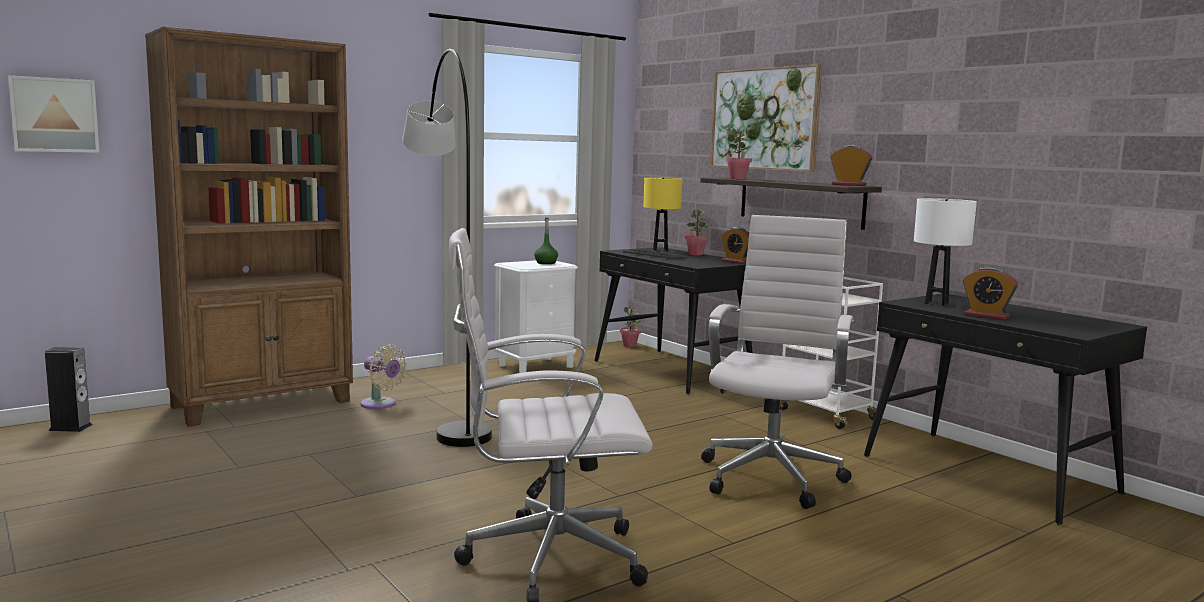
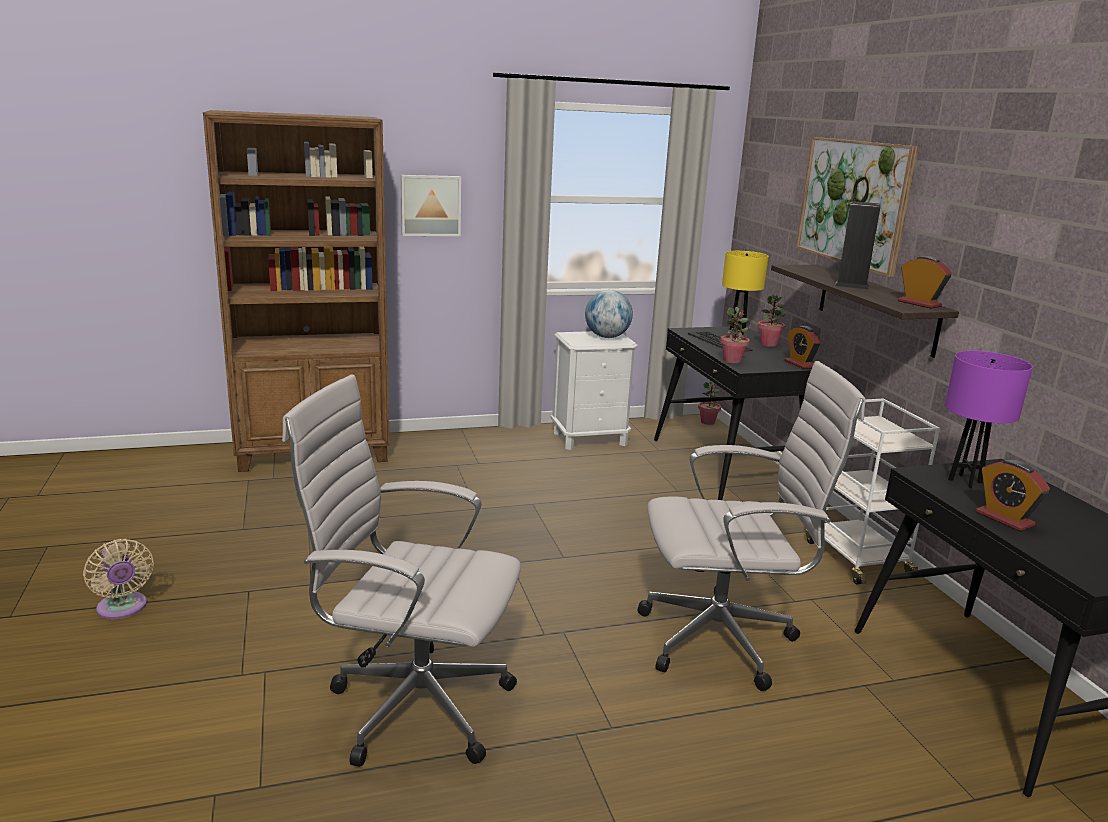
camera: 20 degrees right, 10 degrees up
(54, 115) = (136, 187): picture -> picture (430, 205)
(70, 427) = (153, 458): speaker -> speaker (851, 285)
(381, 404) = (410, 470): beige fan -> beige fan (123, 609)
(444, 408) = (463, 483): grey floor lamp -> none
(546, 263) = (607, 337): green bottle -> globe
(737, 179) = (808, 272): potted plant -> potted plant (732, 360)
(772, 476) = (724, 640): white office chair -> white office chair turned 45 degrees clockwise
(936, 303) = (964, 481): white table lamp -> purple table lamp

